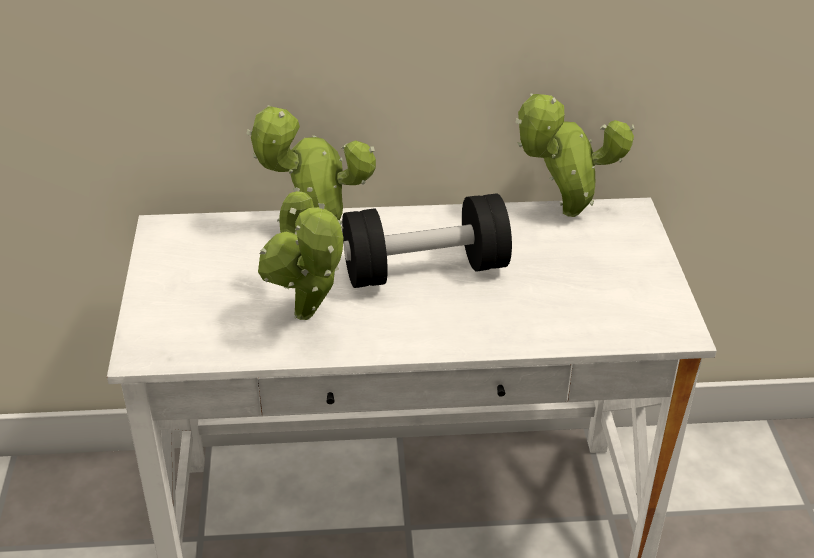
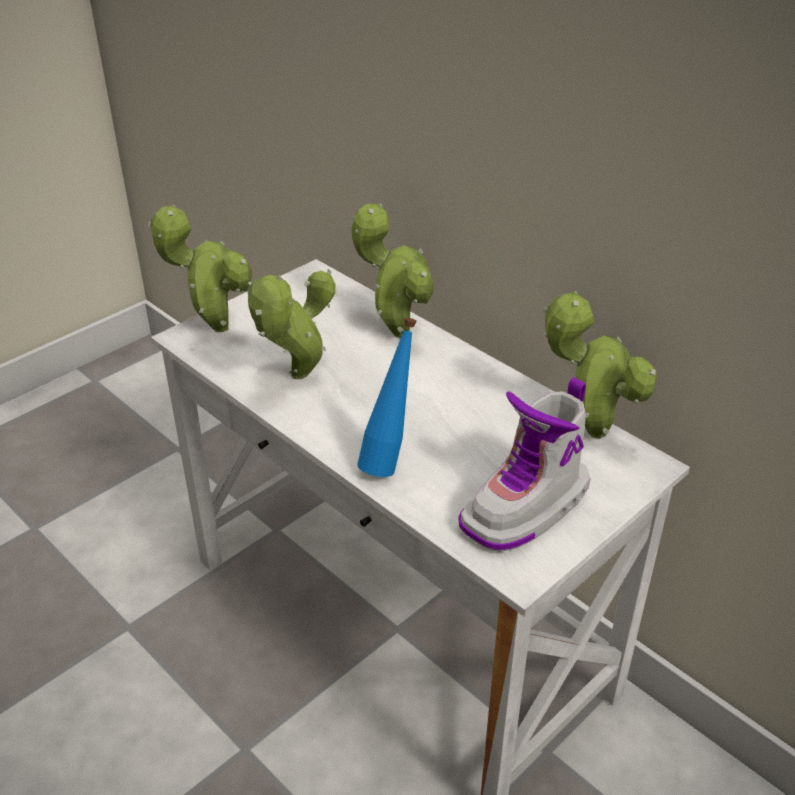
camera: 50 degrees right, 0 degrees up
(155, 327) = (214, 327): none -> potted plant
(425, 270) = (417, 399): black dumbbell -> none
(484, 325) = (389, 460): none -> blue bottle
(616, 289) = (527, 508): none -> boot

